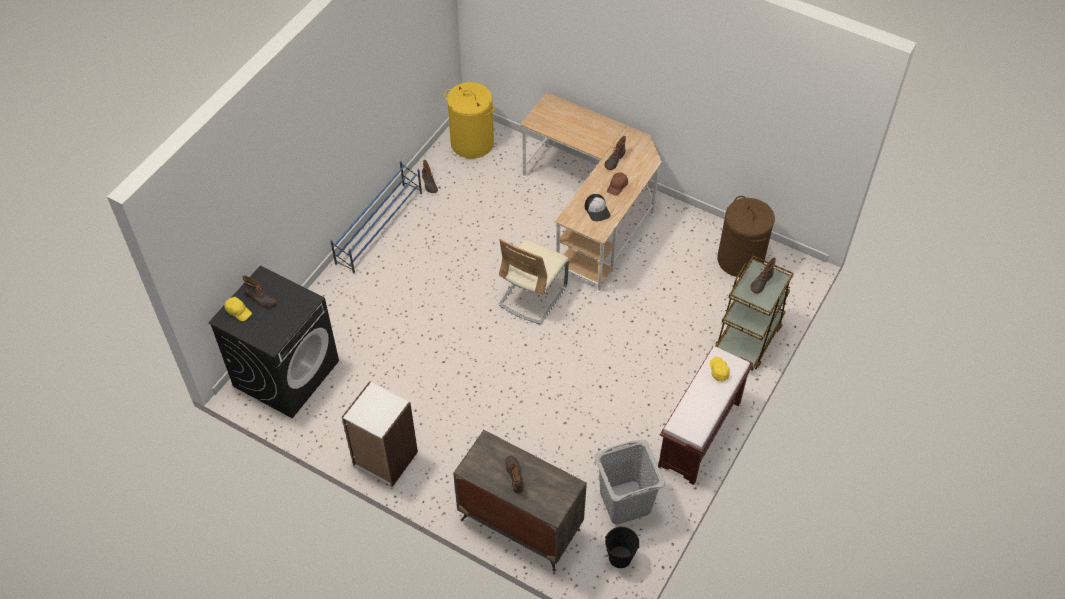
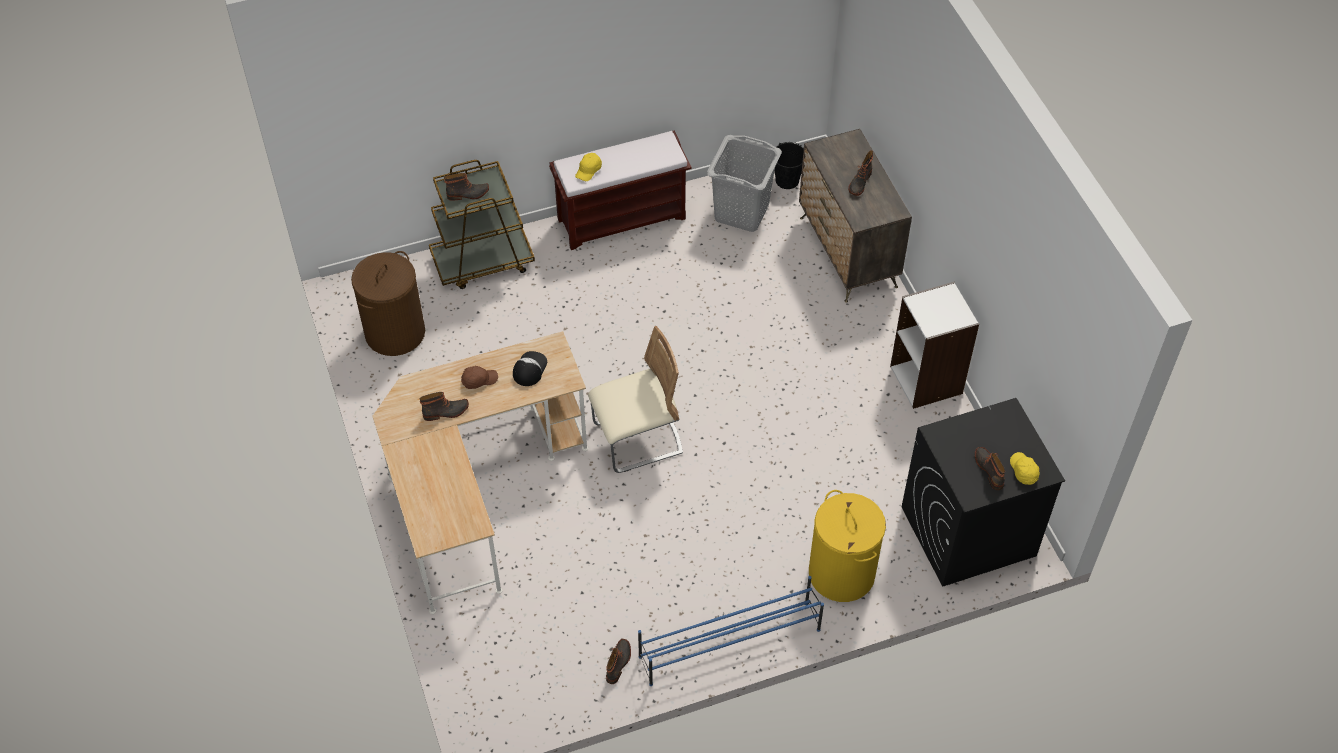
camera: 140 degrees left, 0 degrees up
(472, 143) = (512, 686): yellow laundry basket -> yellow laundry basket (842, 573)

